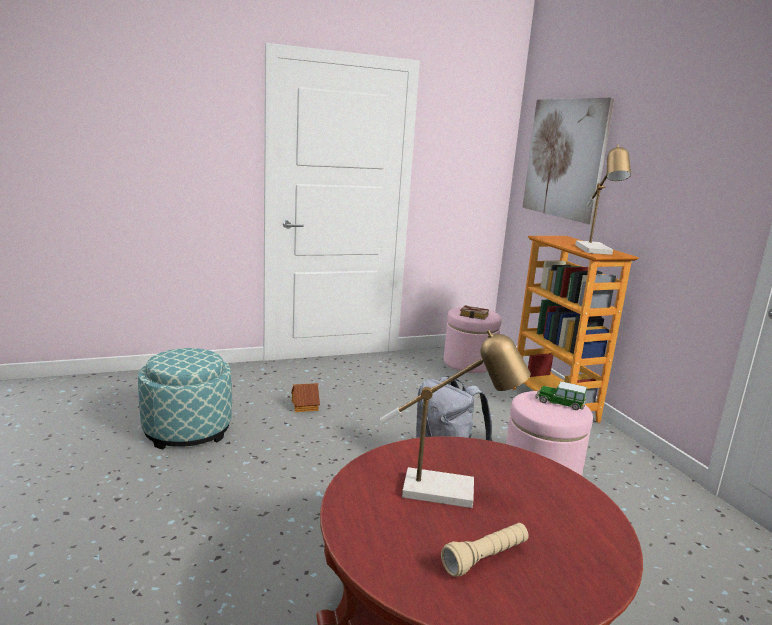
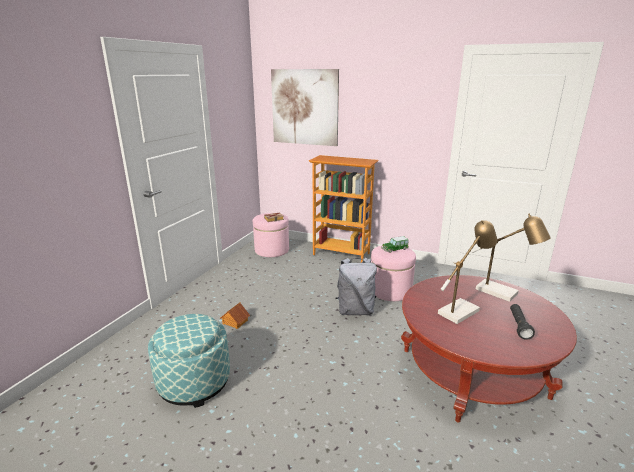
camera: 45 degrees left, 5 degrees up
(485, 558) = (519, 326): beige flashlight -> black flashlight
(596, 251) = (358, 161): table lamp -> table lamp (502, 293)

